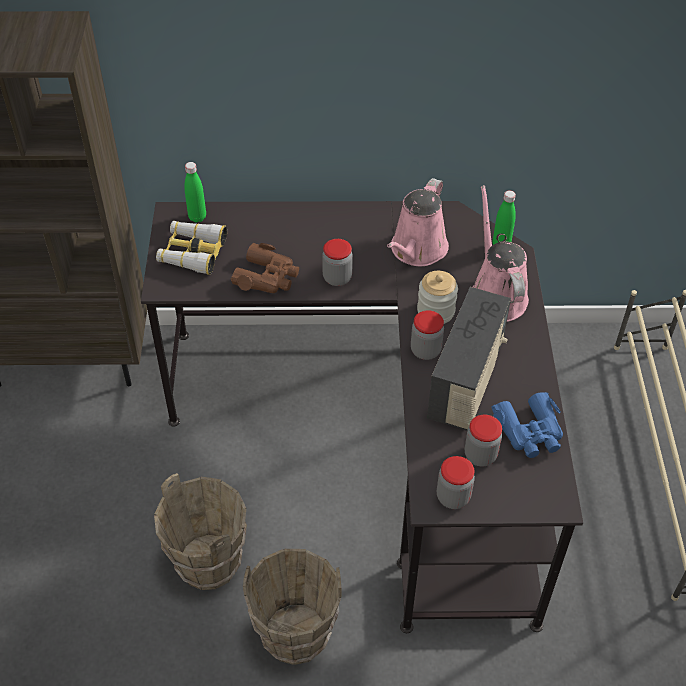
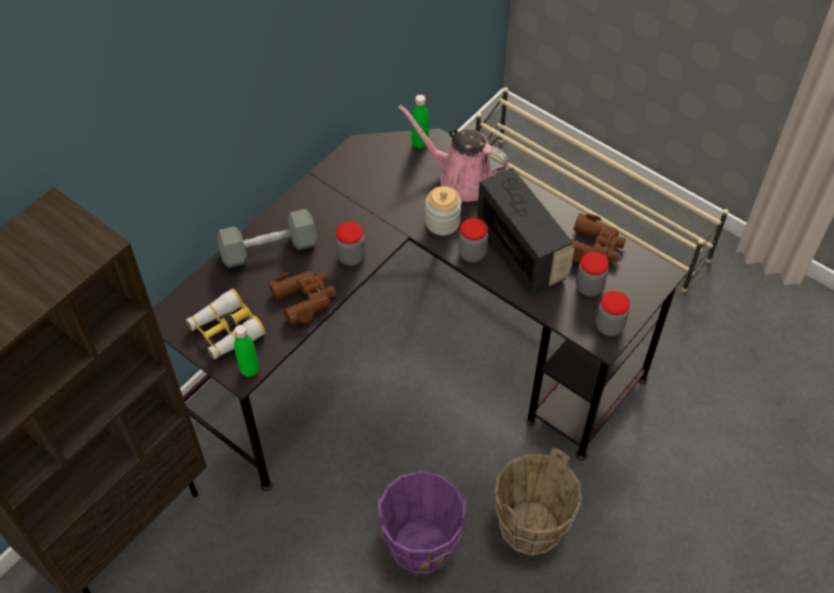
camera: 50 degrees left, 5 degrees up
(197, 217) = (189, 303): green bottle -> green bottle (249, 370)
(209, 562) = (421, 546): brown bucket -> purple bucket
(292, 227) = (269, 249): none -> grey dumbbell
(417, 250) = (374, 192): pink watering can -> none
(529, 431) = (594, 247): blue binoculars -> brown binoculars

